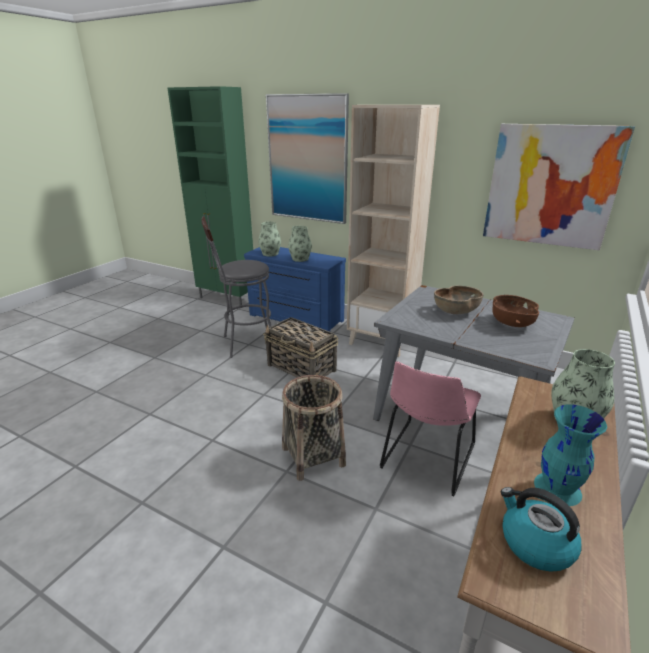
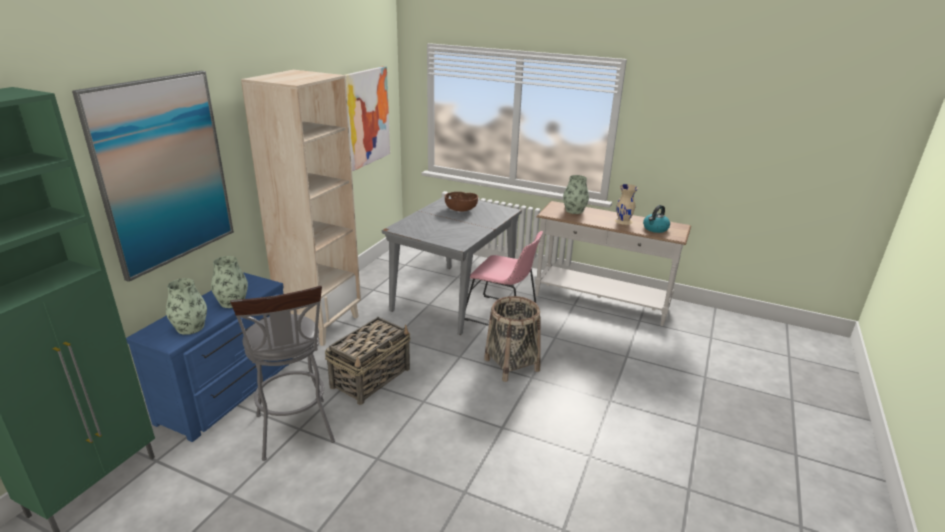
camera: 95 degrees left, 0 degrees up
(456, 311) = (442, 223): brown bowl -> none
(558, 489) = (623, 221): turquoise vase -> beige vase

